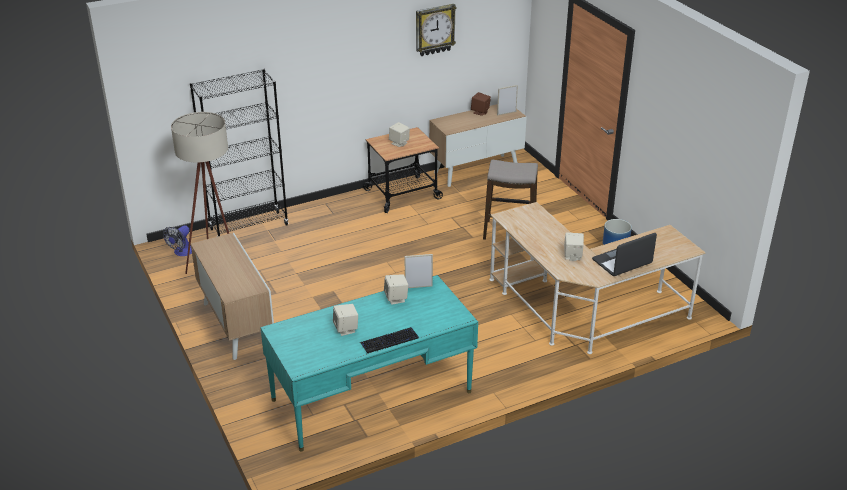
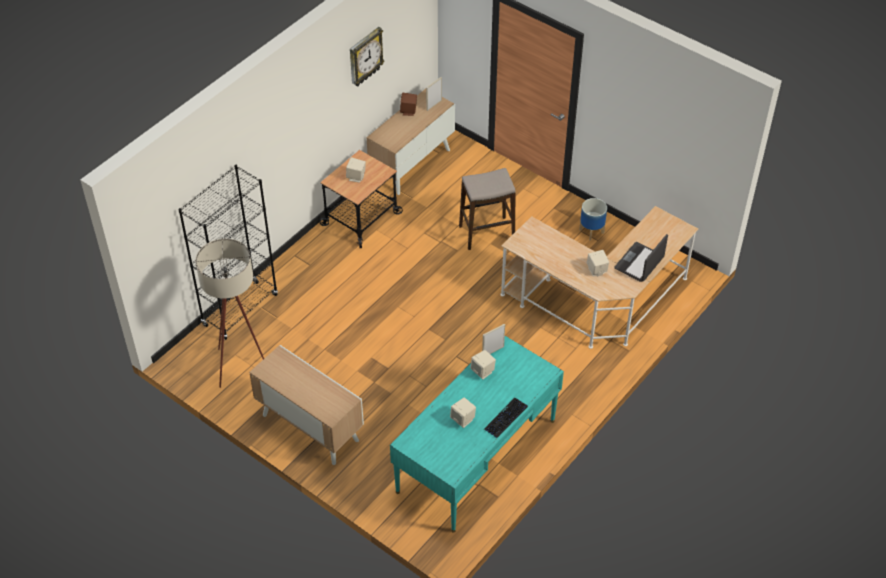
camera: 25 degrees left, 15 degrees up
(181, 252) = (197, 364): fan -> none

